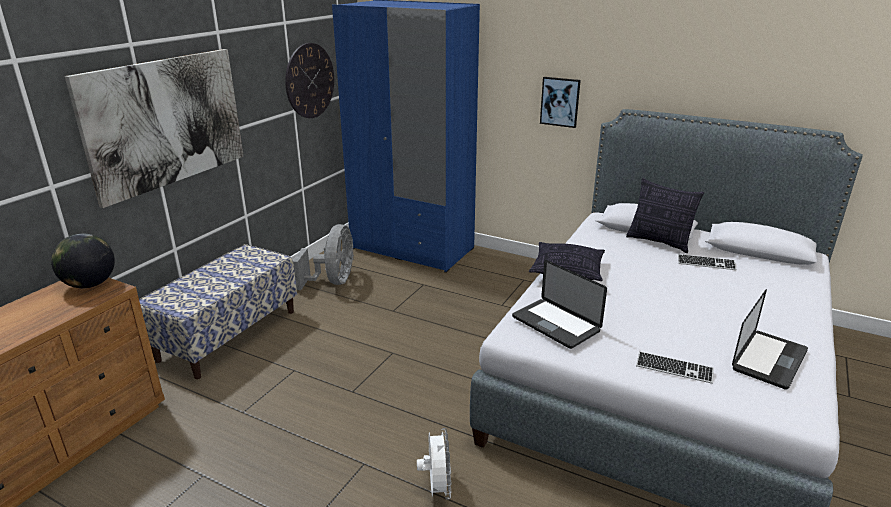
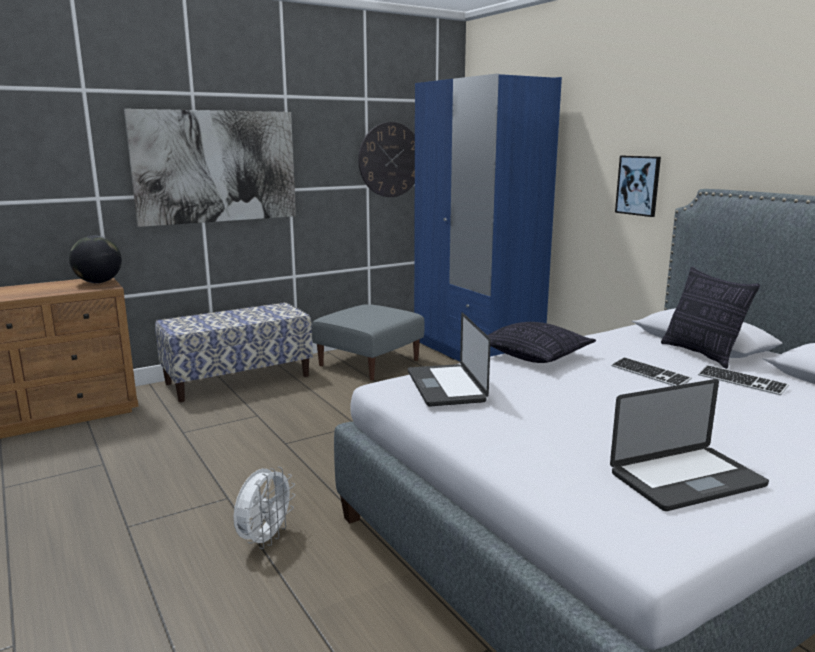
camera: 30 degrees right, 10 degrees down
(333, 281) = (369, 362): grey fan -> grey ottoman
(674, 369) = (530, 452): keyboard -> keyboard (649, 374)

